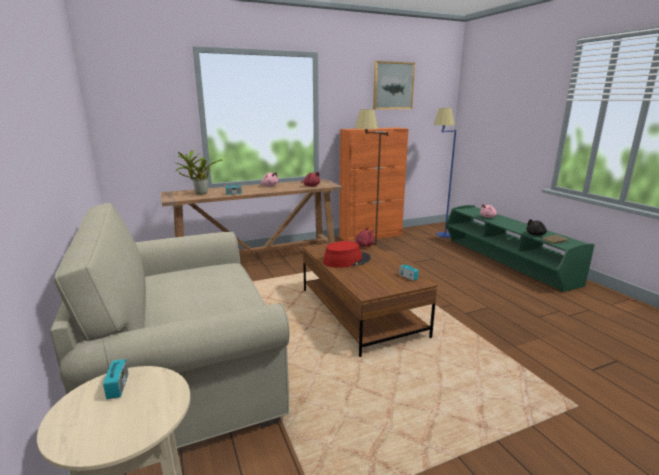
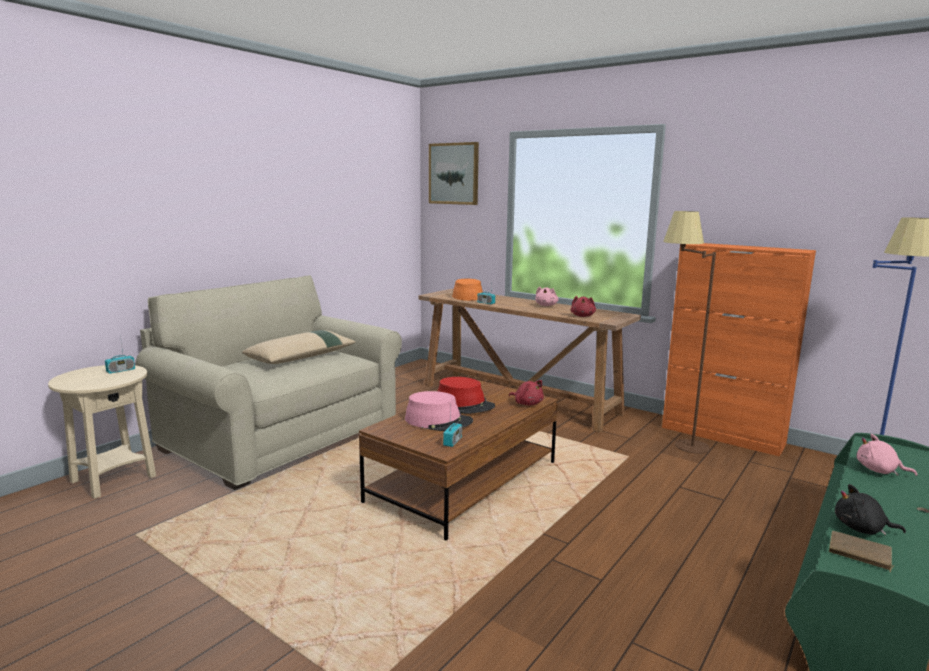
camera: 60 degrees right, 5 degrees down
(196, 282) = (302, 357): none -> beige pillow
(199, 193) = (467, 296): potted plant -> orange hat
(368, 273) = (438, 421): none -> pink hat
(393, 86) = (813, 172): picture -> picture (454, 173)

